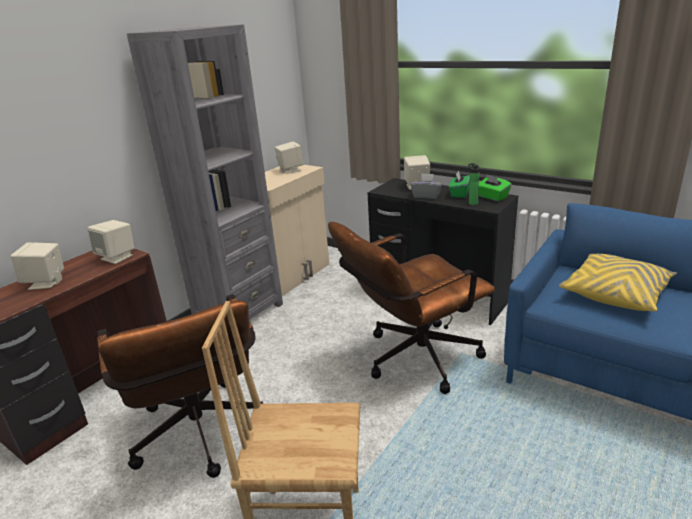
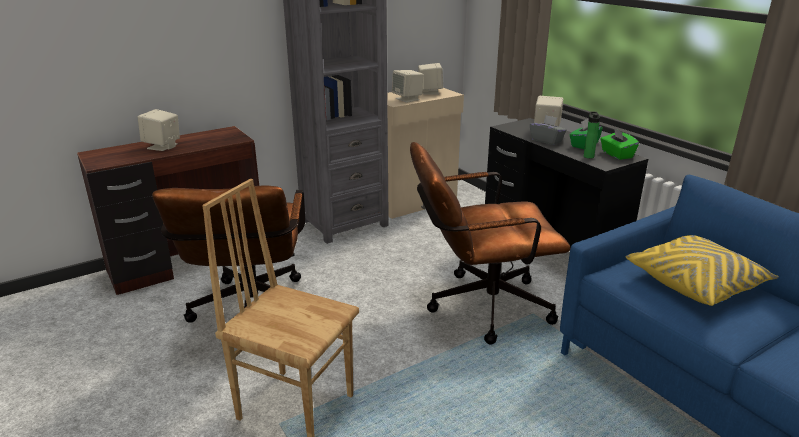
camera: 20 degrees right, 0 degrees up
(117, 257) = (227, 138): beige speaker -> beige speaker (407, 99)

